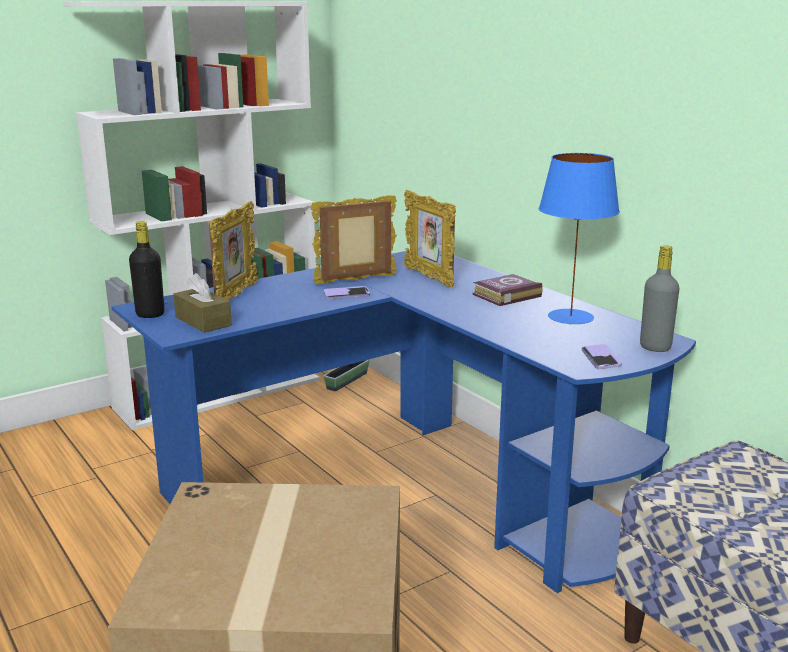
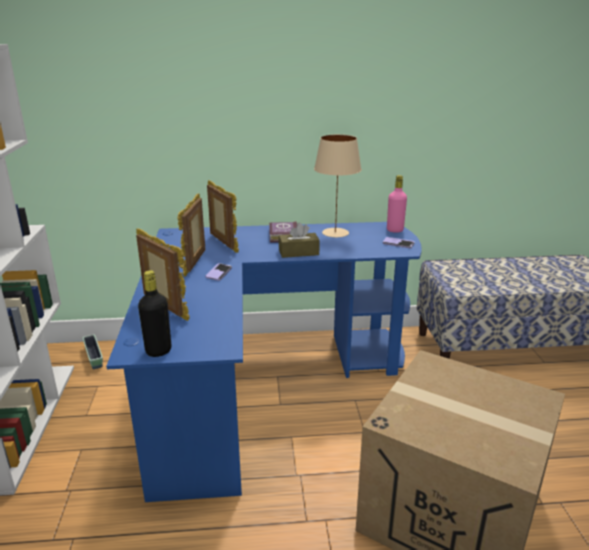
camera: 60 degrees left, 5 degrees up
(203, 321) = (206, 332): brown tissue box -> brown tissue box (298, 252)
(429, 278) = (223, 244): picture frame -> picture frame turned 120 degrees counterclockwise
(571, 317) = (335, 232): blue table lamp -> beige table lamp
(655, 347) = (395, 230): grey bottle -> pink bottle

